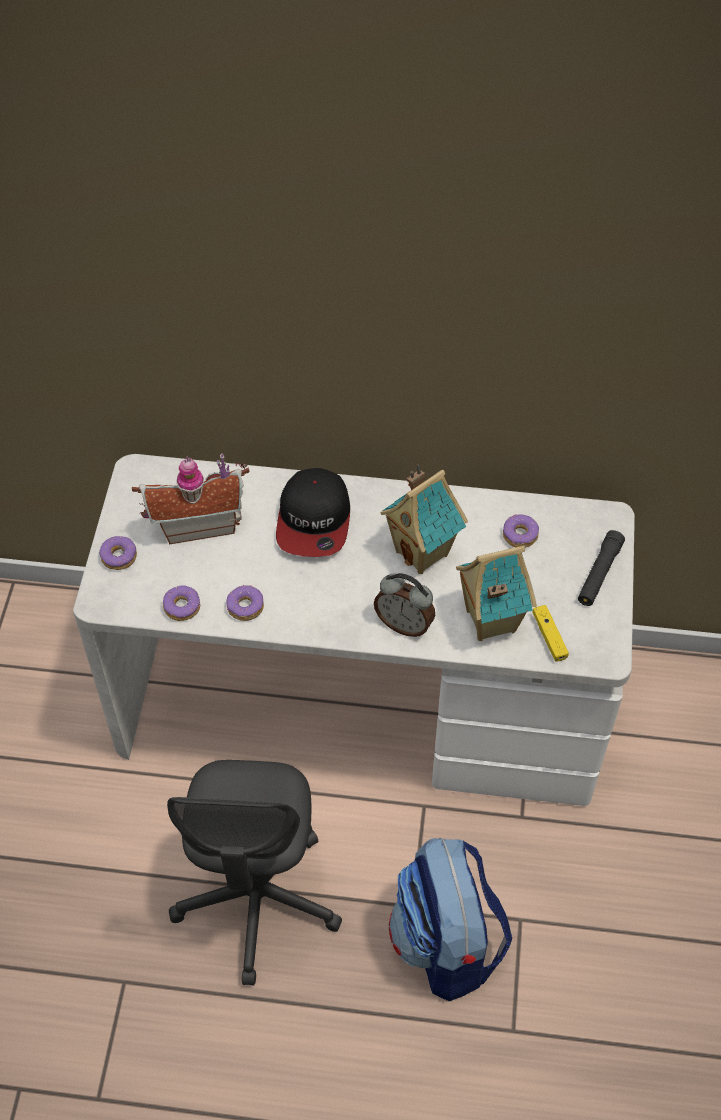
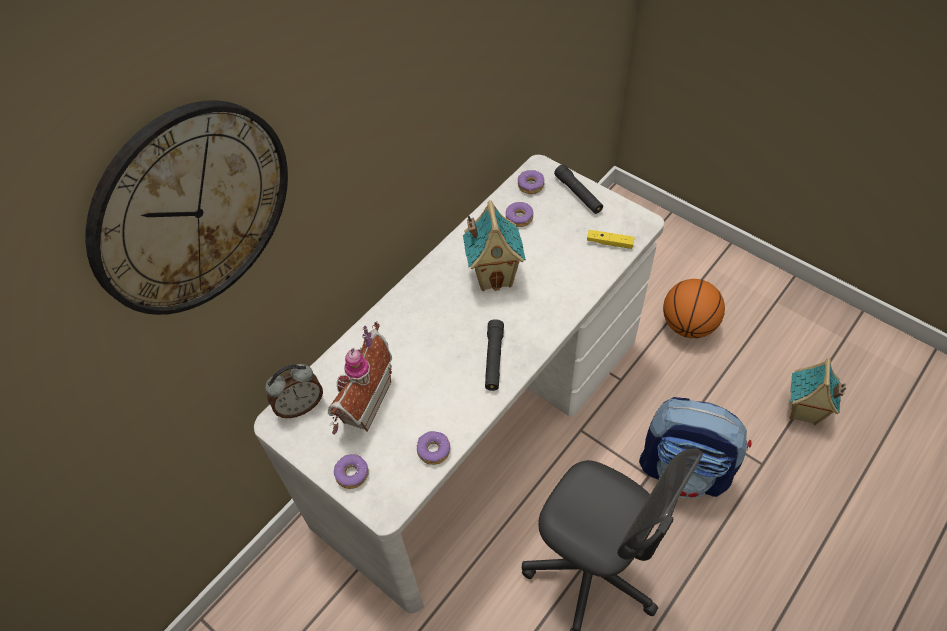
camera: 55 degrees left, 0 degrees up
(137, 233) = (192, 209): none -> wall clock
(245, 607) = (464, 407): donut -> donut (530, 186)
(314, 520) = (418, 326): cap -> none
(317, 604) = (494, 359): none -> black flashlight
(404, 624) = (546, 315): alarm clock -> alarm clock (300, 406)
(489, 621) = (576, 268): toy house -> toy house (803, 412)
(658, 857) = (688, 325): none -> basketball

